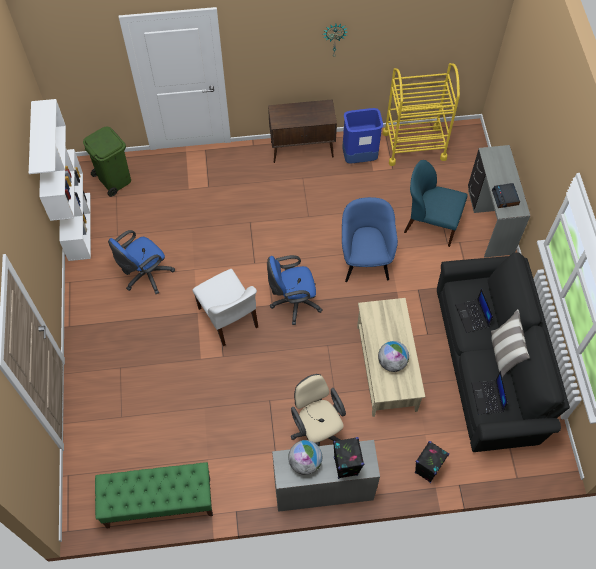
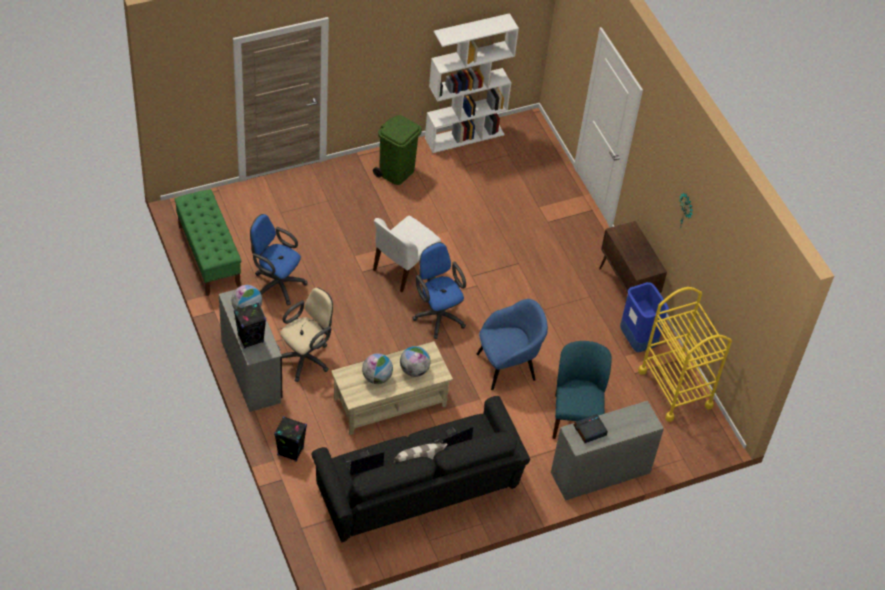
camera: 70 degrees right, 10 degrees down
(114, 179) = (527, 148): green trash can -> green trash can (396, 172)
(145, 276) = (428, 196): blue office chair -> blue office chair (276, 284)
(389, 327) = (414, 370): none -> globe

